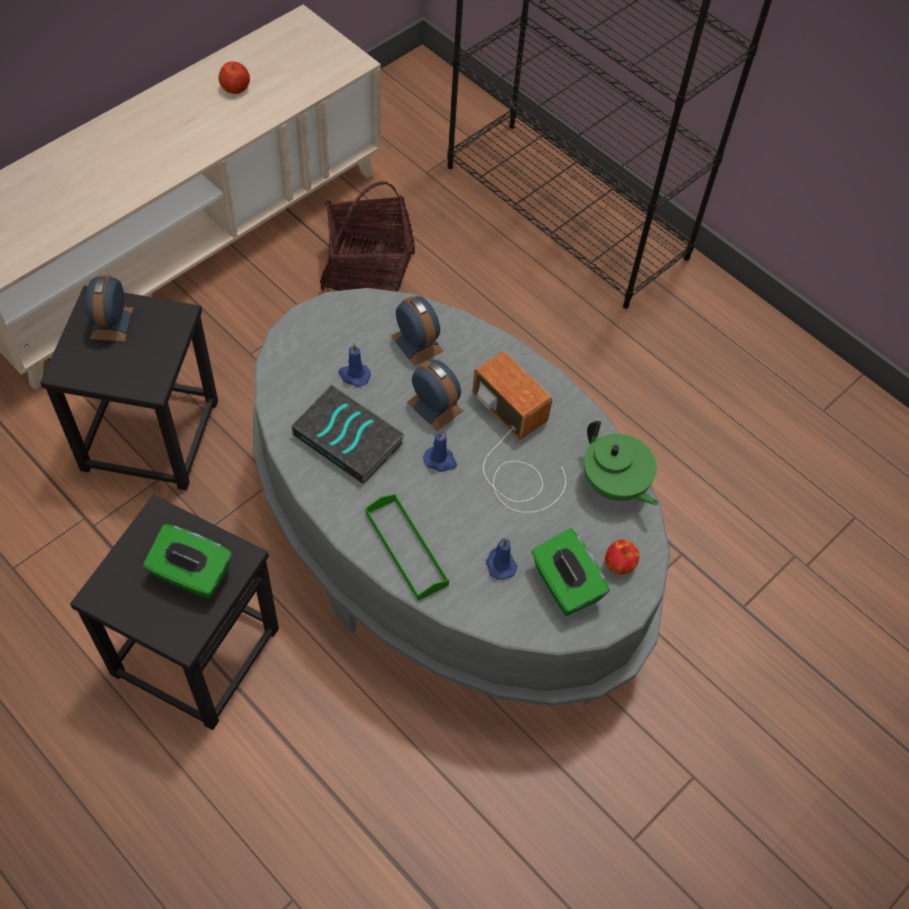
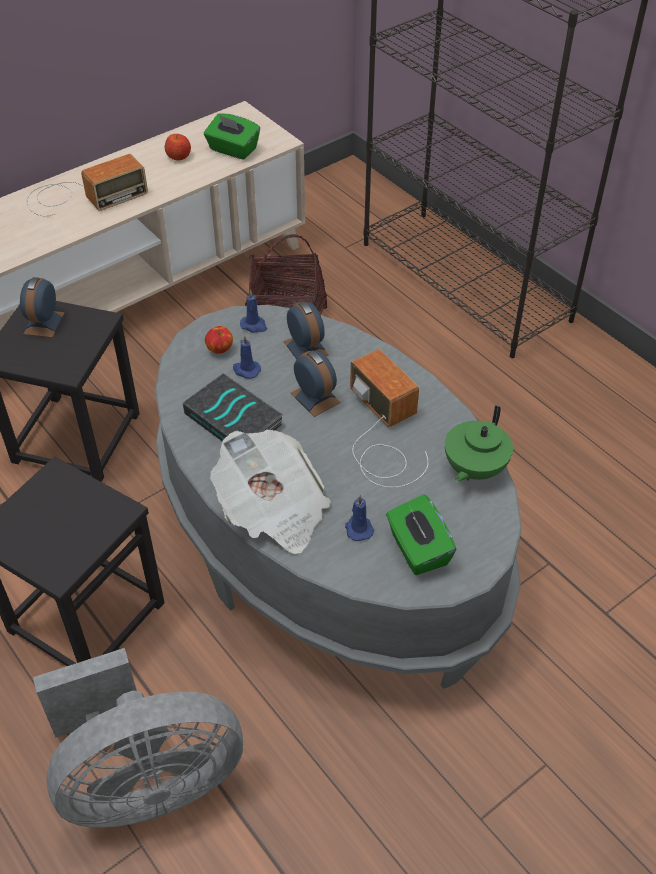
camera: 10 degrees right, 10 degrees down
(128, 149) = (82, 196): none -> radio
(191, 574) = (76, 521): green tissue box -> green tissue box (233, 150)
(288, 831) = (146, 782): none -> grey fan
(406, 548) = (273, 510): green tray -> newspaper
(440, 460) = (314, 441): blue candle -> blue candle (254, 325)
(614, 485) = (473, 469): green teapot -> green teapot turned 60 degrees clockwise
(619, 565) = (471, 536): apple -> apple (220, 350)

